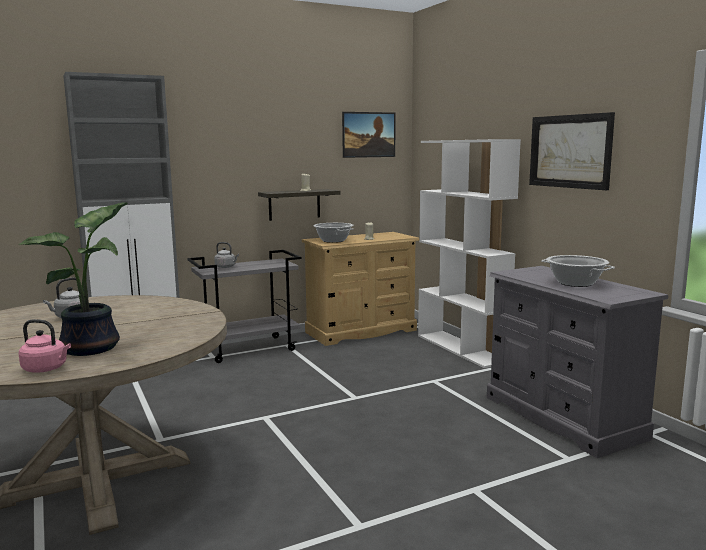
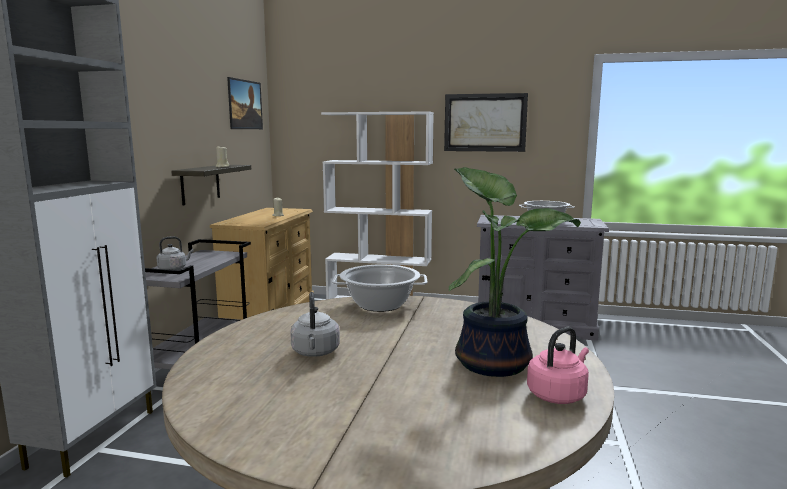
camera: 50 degrees left, 0 degrees up
(333, 241) = (252, 221): cooking pot -> cooking pot (380, 304)

